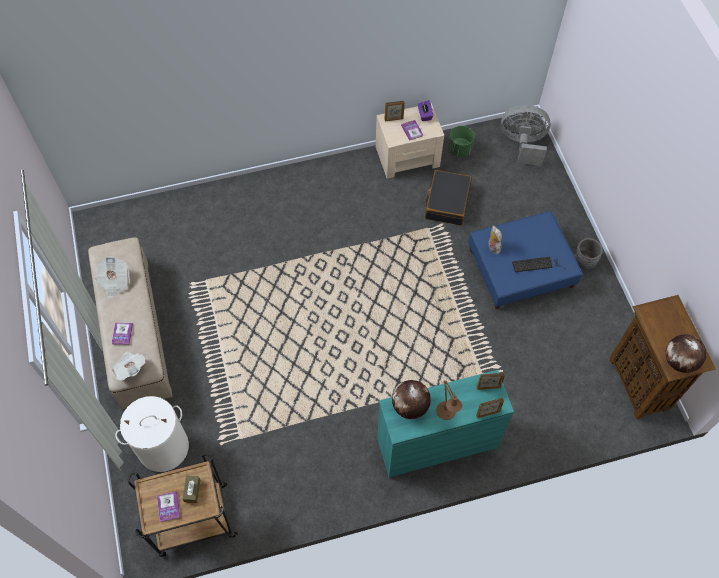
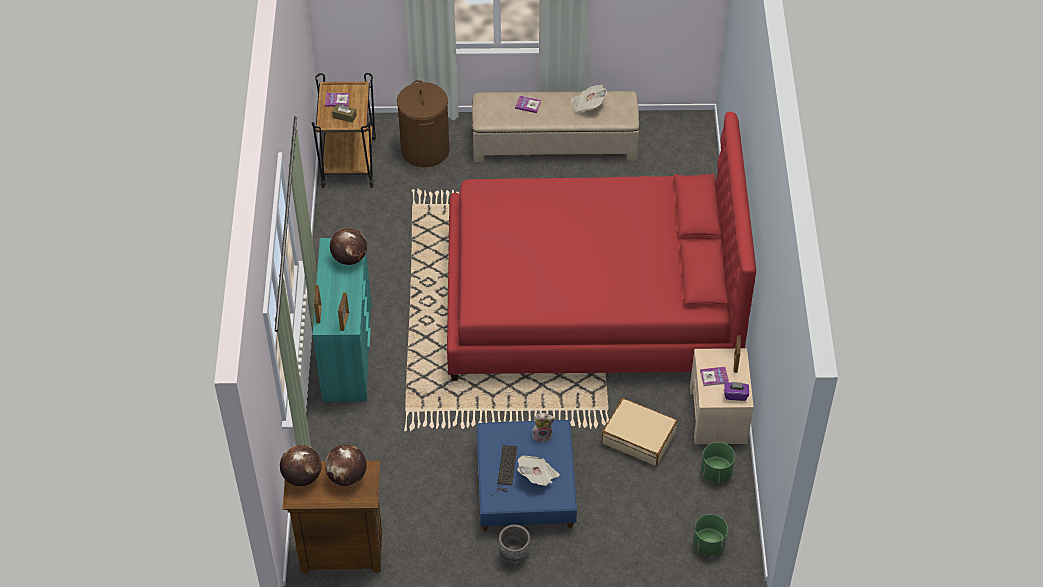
camera: 105 degrees right, 10 degrees down
(130, 368) = (489, 107): newspaper -> newspaper (538, 476)
(163, 447) = (425, 150): white laundry basket -> brown laundry basket
(321, 261) = (592, 302): none -> red bed
(446, 413) = (332, 283): brown table lamp -> none
(447, 202) = (639, 437): black suitcase -> beige suitcase
(522, 144) = (708, 544): grey fan -> green planter
(662, 325) = (347, 477): none -> globe

